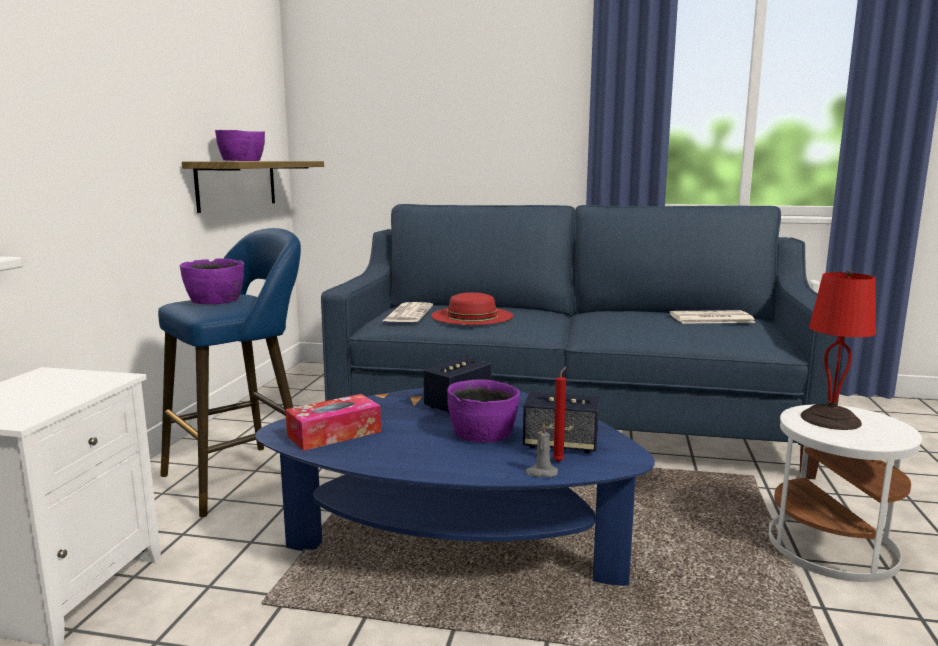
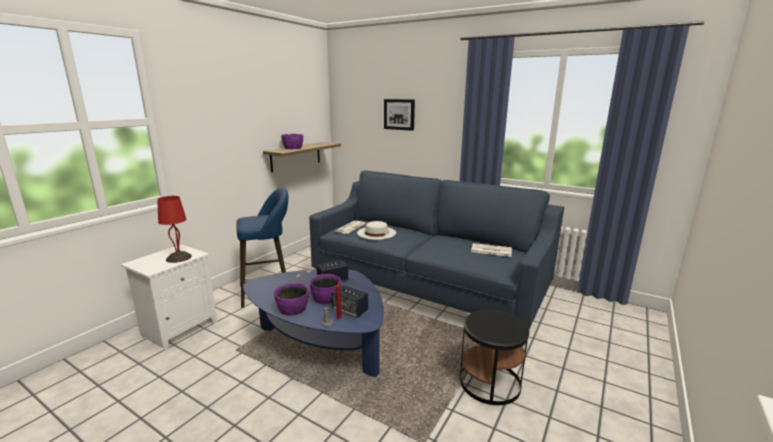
camera: 20 degrees right, 5 degrees up
(215, 300) = (256, 219): purple bowl -> purple bowl (292, 309)
(334, 434) = (271, 288): tissue box -> none
(449, 97) = (399, 114): none -> picture
(472, 316) = (376, 232): red hat -> white hat
(830, 420) = (489, 321): red table lamp -> red table lamp (178, 258)
(832, 546) = (490, 382): white side table -> black side table

